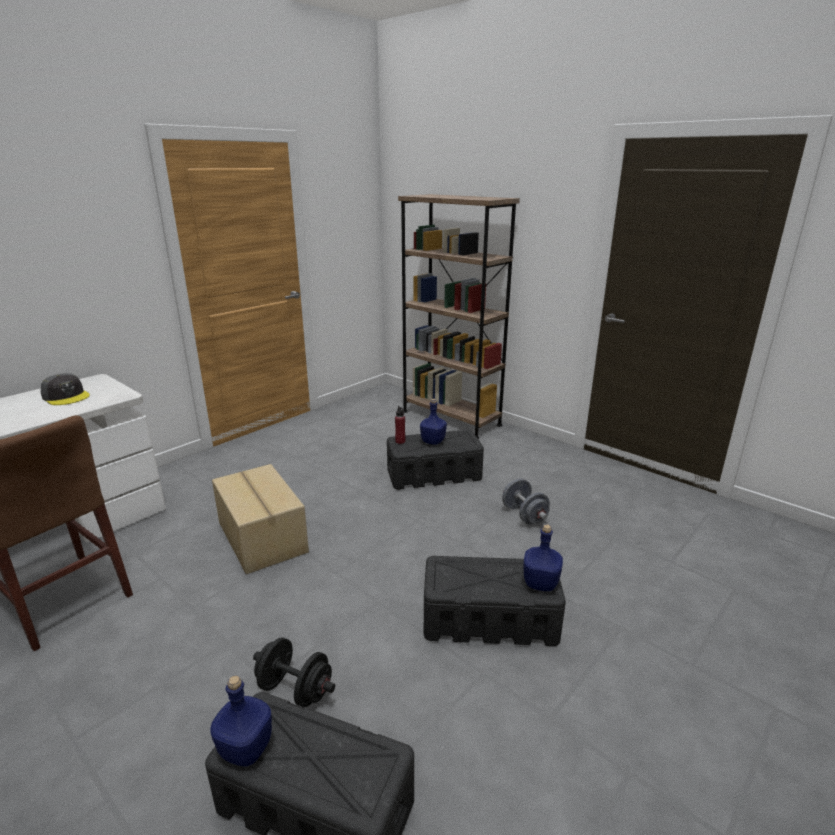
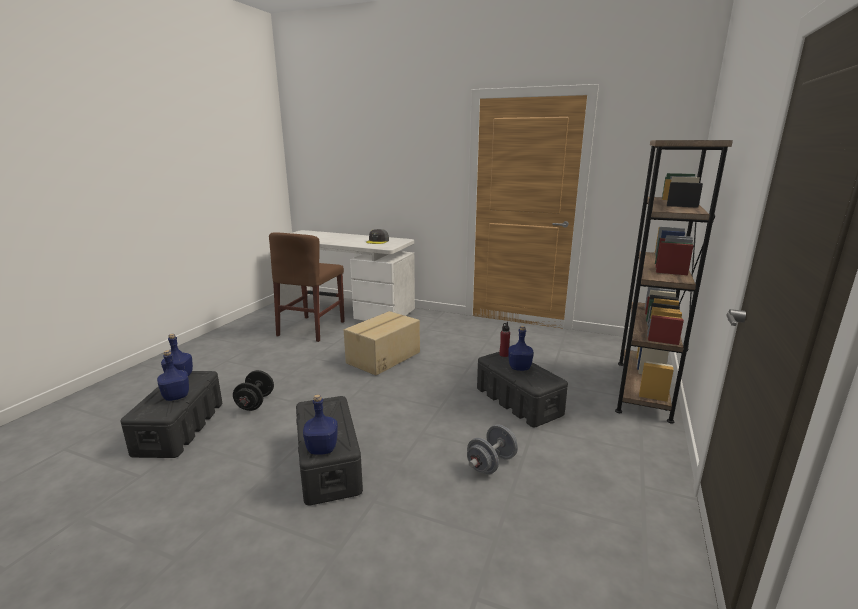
camera: 70 degrees right, 5 degrees down
(330, 745) = (176, 396): none -> blue bottle

